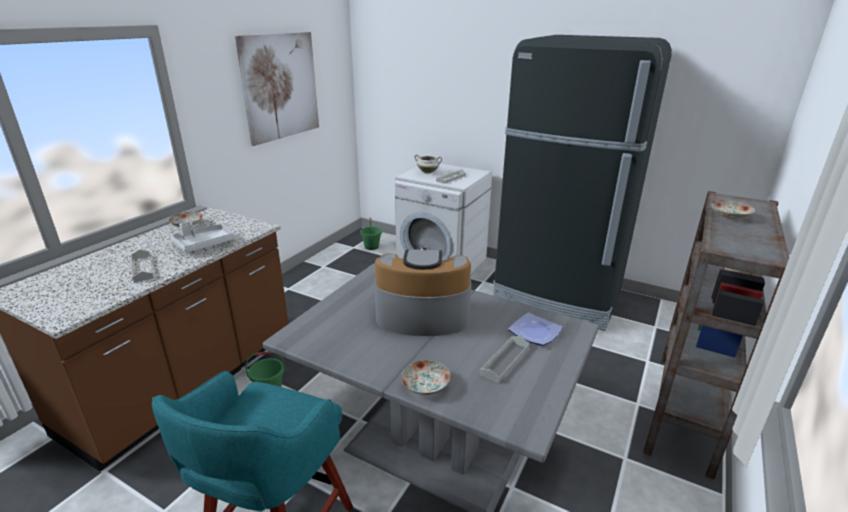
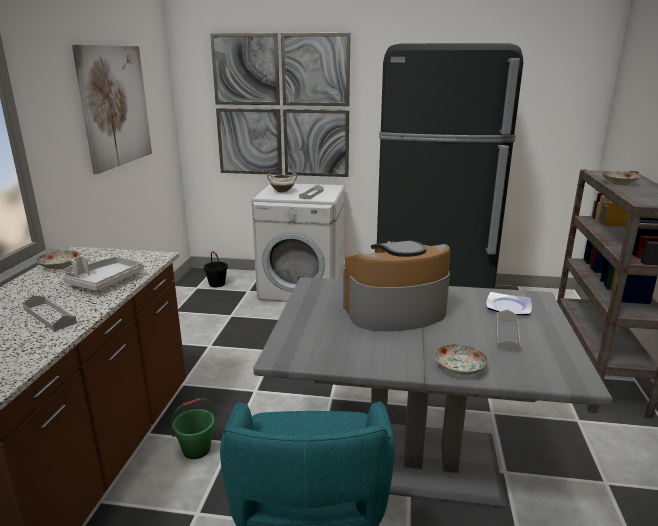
camera: 20 degrees left, 5 degrees down
(371, 247) = (217, 284): green bucket -> black bucket
(441, 90) = (282, 106): none -> picture

